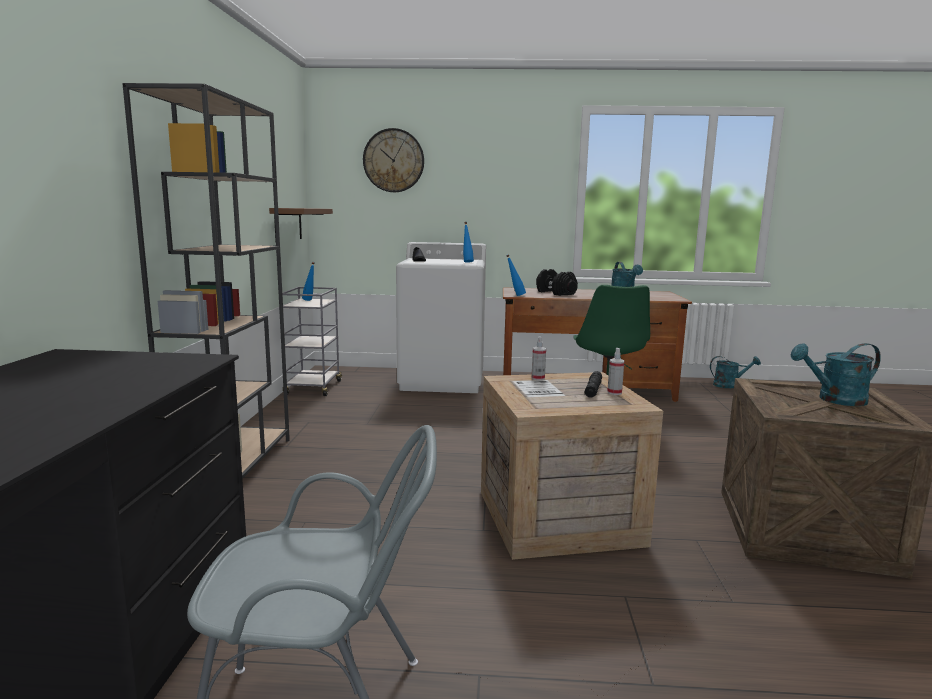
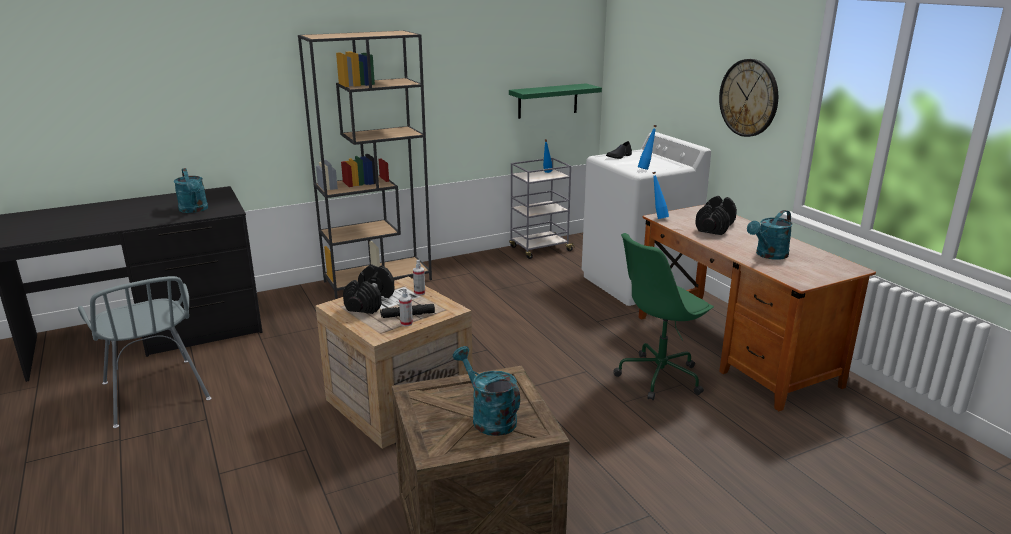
camera: 60 degrees right, 10 degrees up
(288, 224) = (547, 101): brown shelf -> green shelf
(393, 160) = (657, 42): wall clock -> wall clock (749, 98)
(541, 396) = (370, 302): none -> black dumbbell
(729, 385) = (932, 441): turquoise watering can -> turquoise watering can (194, 210)

